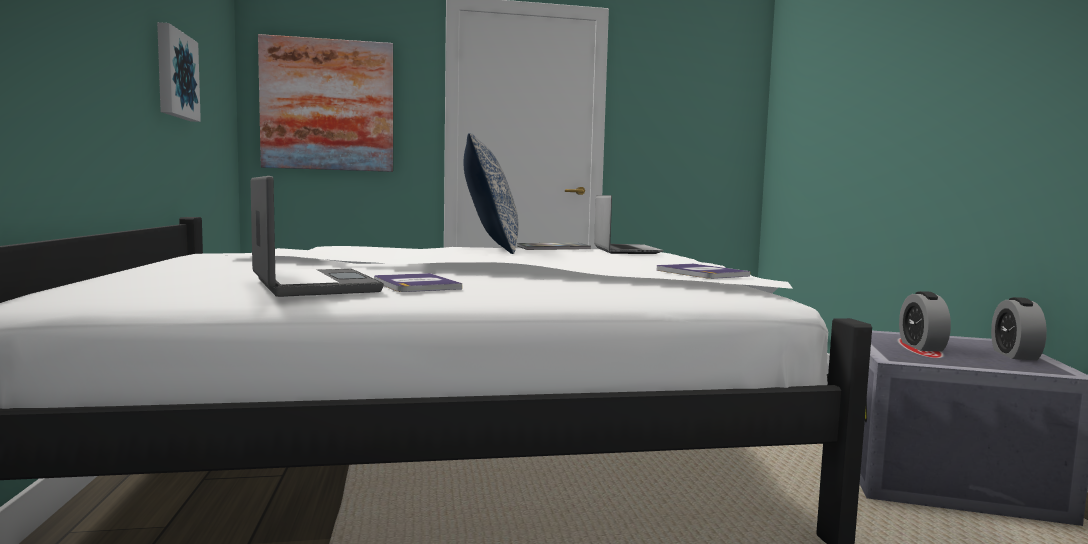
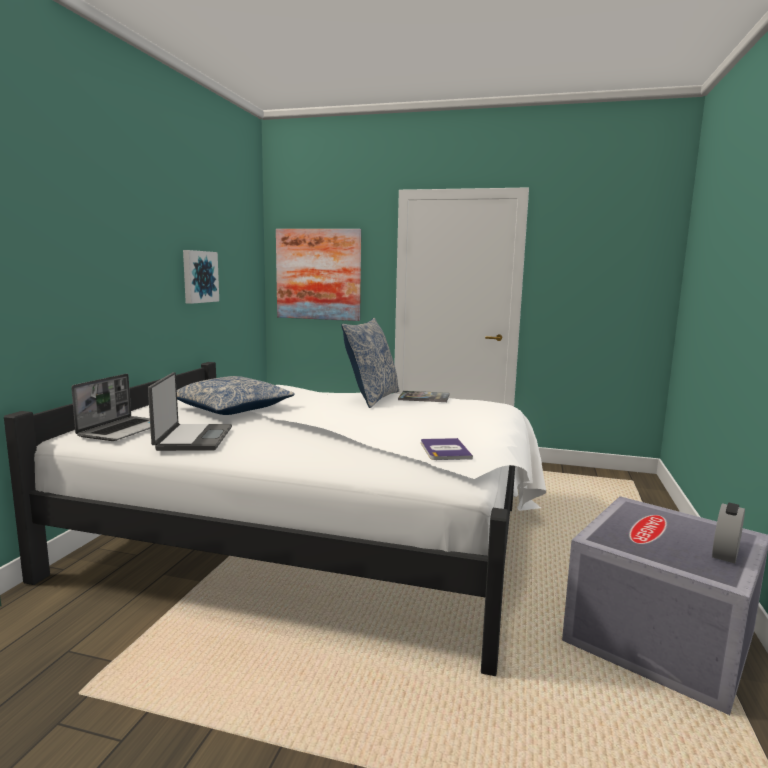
camera: 25 degrees right, 5 degrees up
(302, 262) = (232, 408): none -> pillow
(415, 285) = (248, 443): book -> none
(624, 250) = (472, 405): laptop -> laptop (123, 430)
(921, 347) = (649, 528): alarm clock -> none

